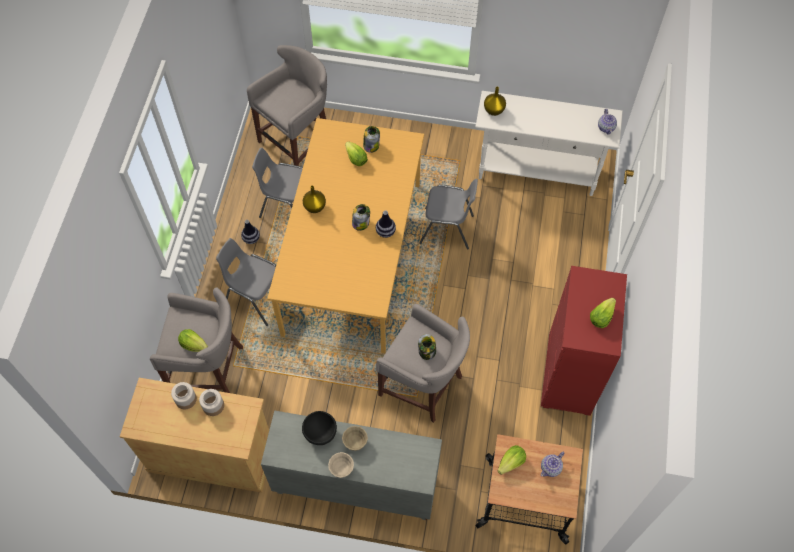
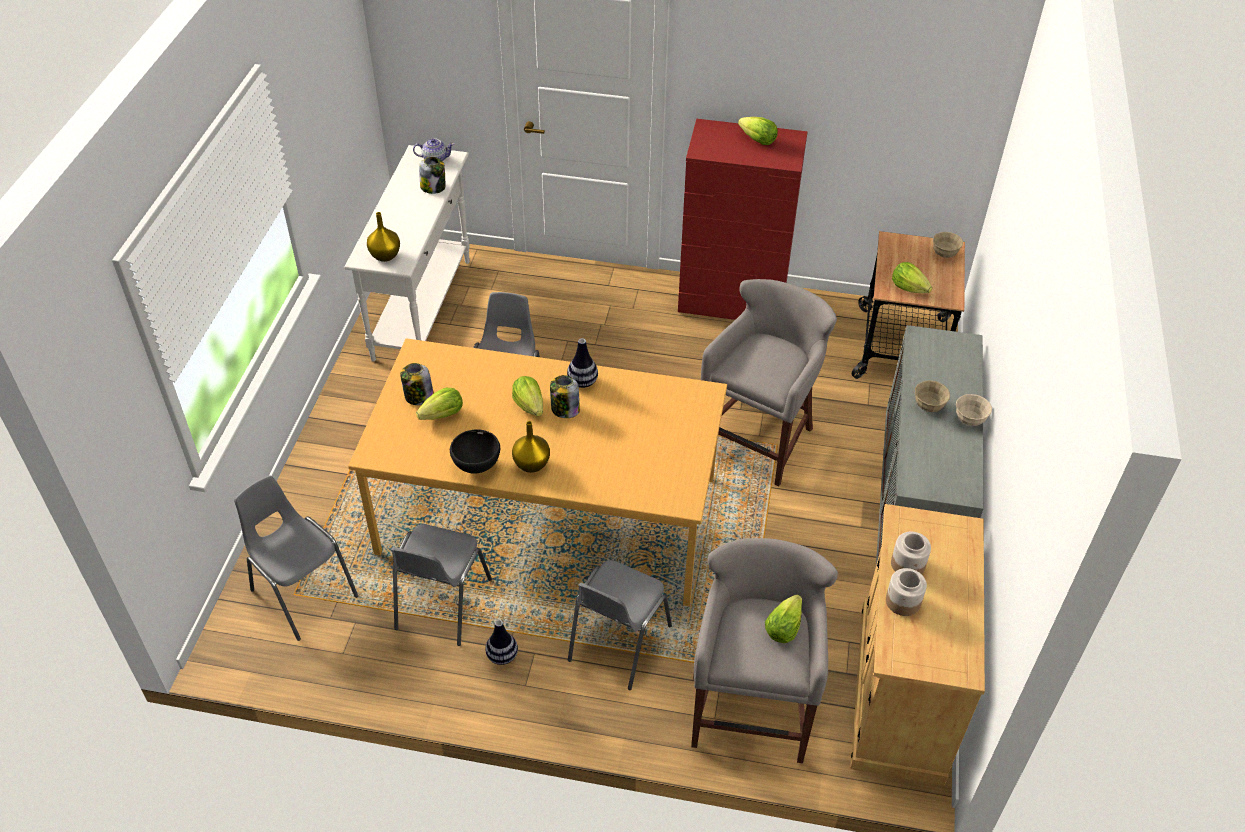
camera: 90 degrees left, 15 degrees down
(298, 140) = (303, 593): grey stool -> grey chair
(320, 434) = (923, 443): black bowl -> black bowl (477, 466)
(364, 203) = (529, 405): none -> lettuce
(427, 351) = (768, 354): jar -> jar (433, 187)
(551, 468) = (908, 256): teapot -> none
(557, 498) = (944, 254): none -> beige bowl

